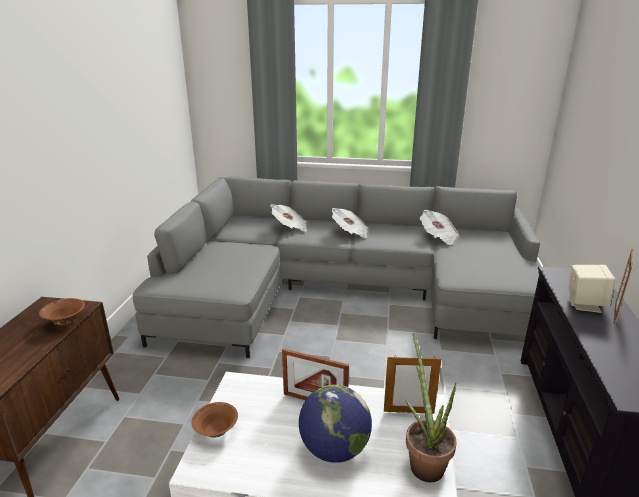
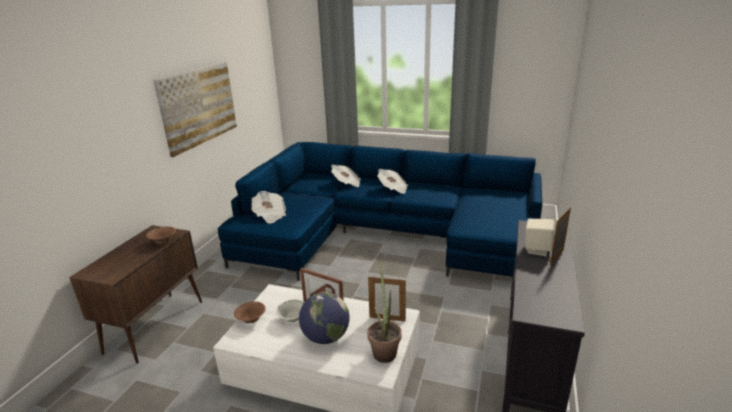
camera: 10 degrees right, 0 degrees up
(99, 127) = (199, 106): none -> picture
(277, 423) = (292, 318): none -> white bowl
(340, 290) = (384, 235): grey sofa -> blue sofa
(438, 237) = (464, 195): newspaper -> newspaper (270, 215)

